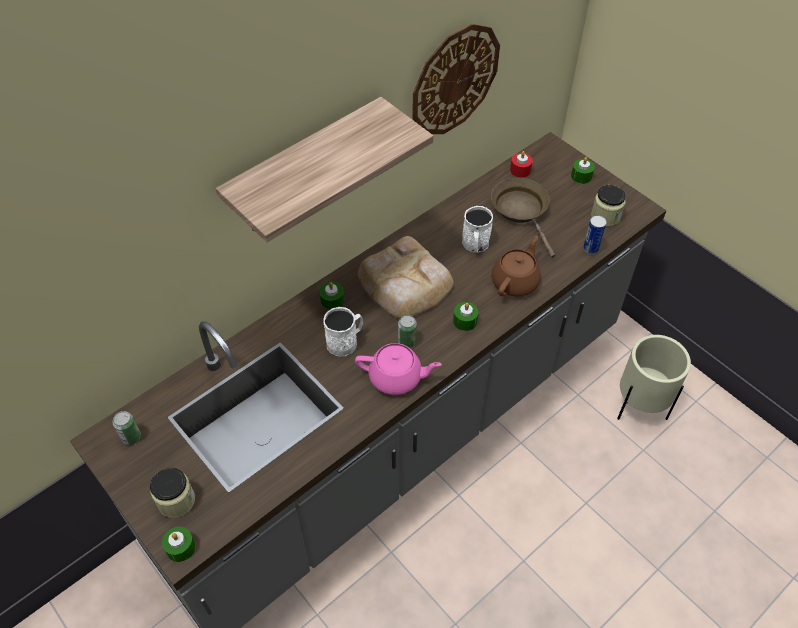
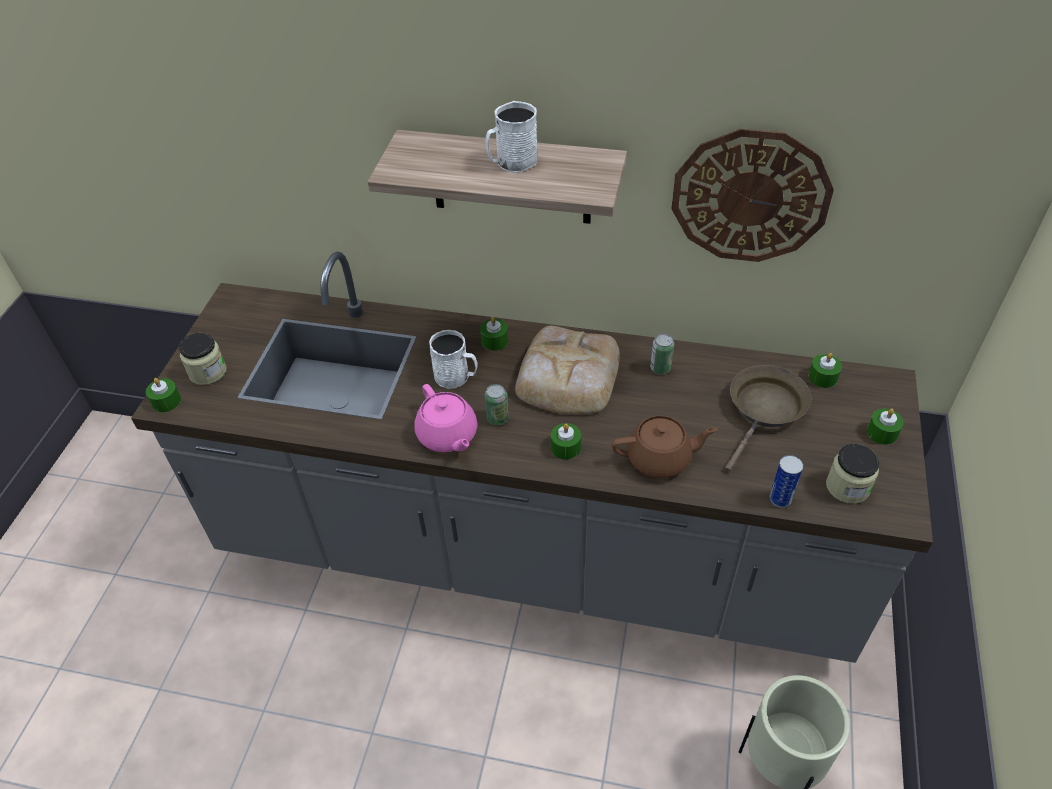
camera: 55 degrees right, 5 degrees down
(131, 437) = (248, 311): can -> can (660, 368)
(475, 245) = (673, 400): white mug -> white mug (511, 163)
(520, 170) = (822, 377): red candle -> green candle

